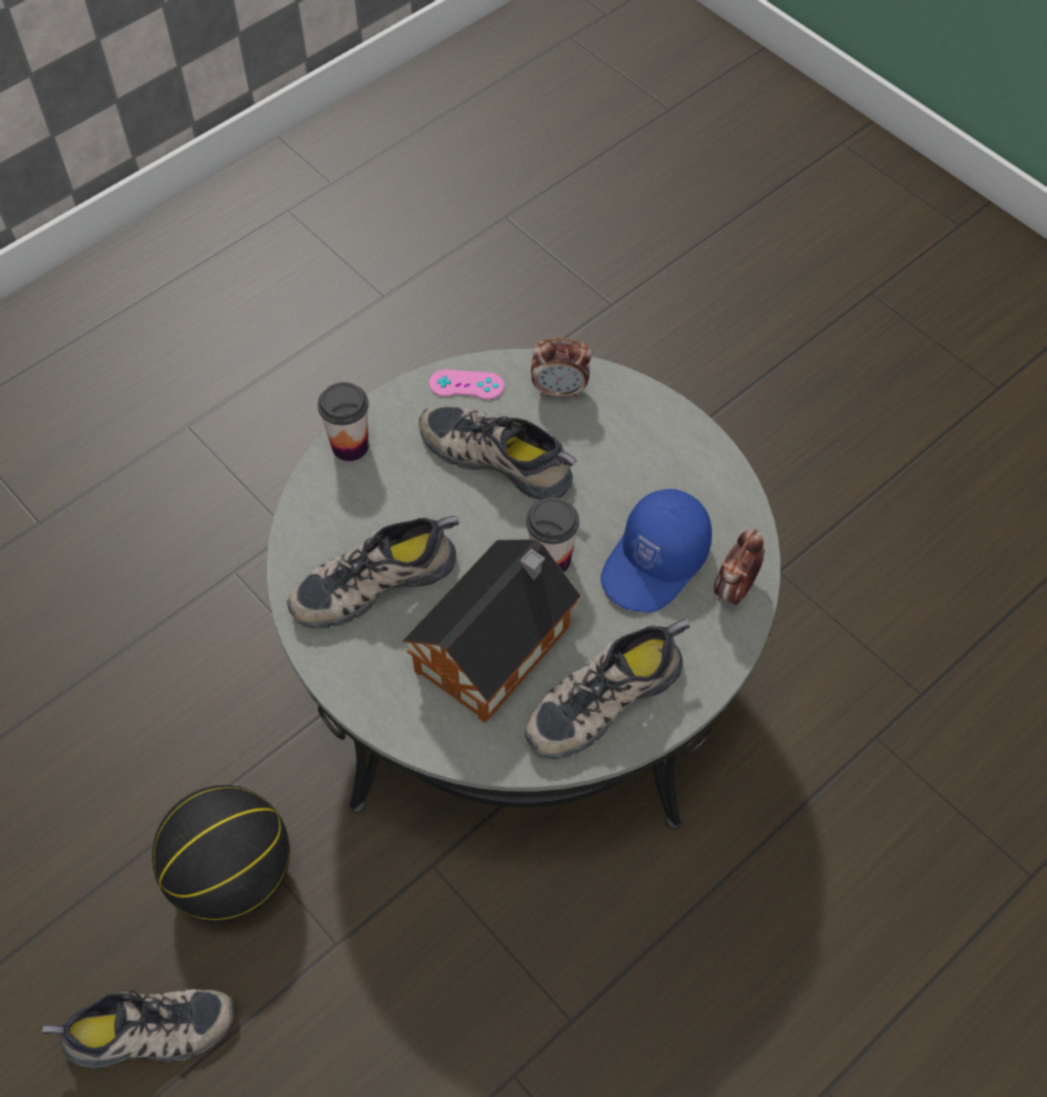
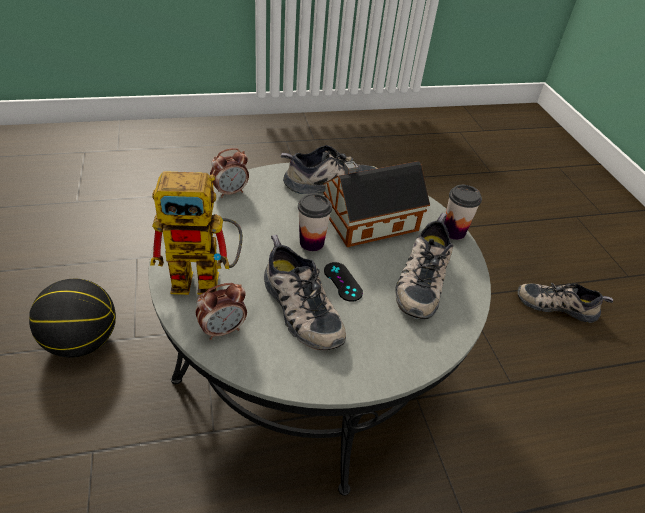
camera: 155 degrees left, 15 degrees down
(233, 876) = (506, 343): basketball -> basketball (82, 341)
(350, 446) = (399, 365): cup -> cup (454, 232)
(374, 579) = (420, 278): shoe -> shoe turned 105 degrees clockwise
(466, 385) = (285, 368): pink game controller -> none
(471, 519) = (342, 281): none -> black game controller
(560, 390) = (223, 330): alarm clock -> alarm clock turned 120 degrees clockwise
(631, 437) = (207, 279): none -> toy robot
(656, 563) = (257, 217): blue cap -> none

